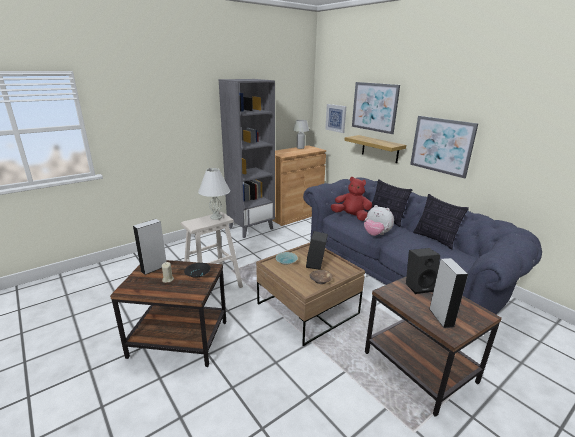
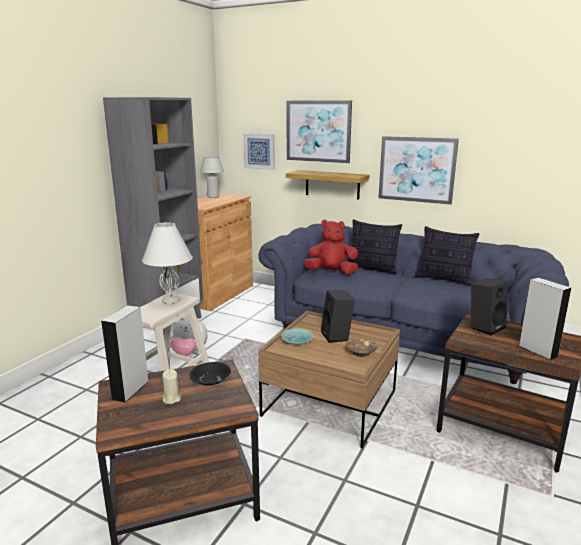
camera: 25 degrees left, 5 degrees down
(376, 234) = (379, 287): plush toy -> plush toy (189, 353)

